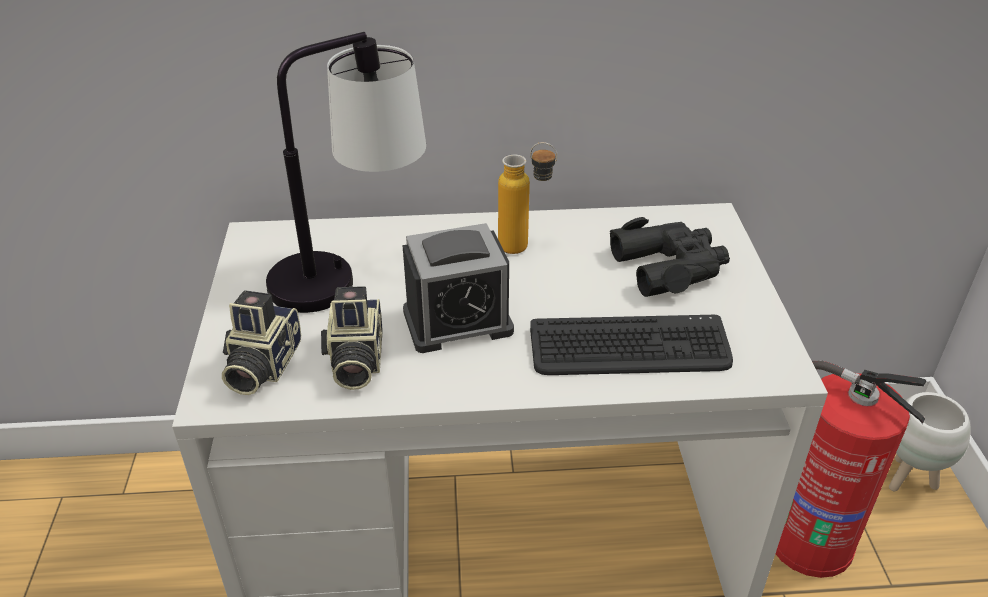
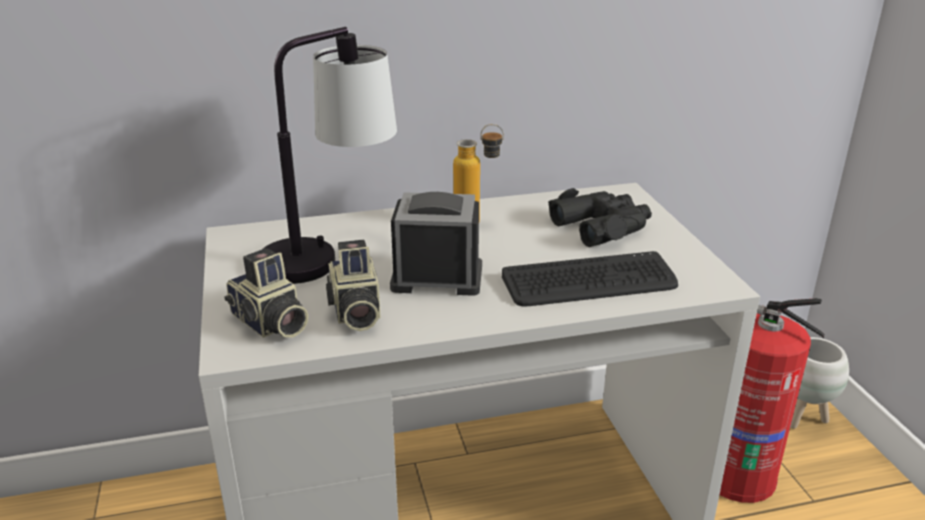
camera: 10 degrees left, 10 degrees down
(261, 365) = (269, 324): camera -> camera turned 45 degrees counterclockwise
(457, 322) = (437, 277): alarm clock -> alarm clock turned 150 degrees counterclockwise

